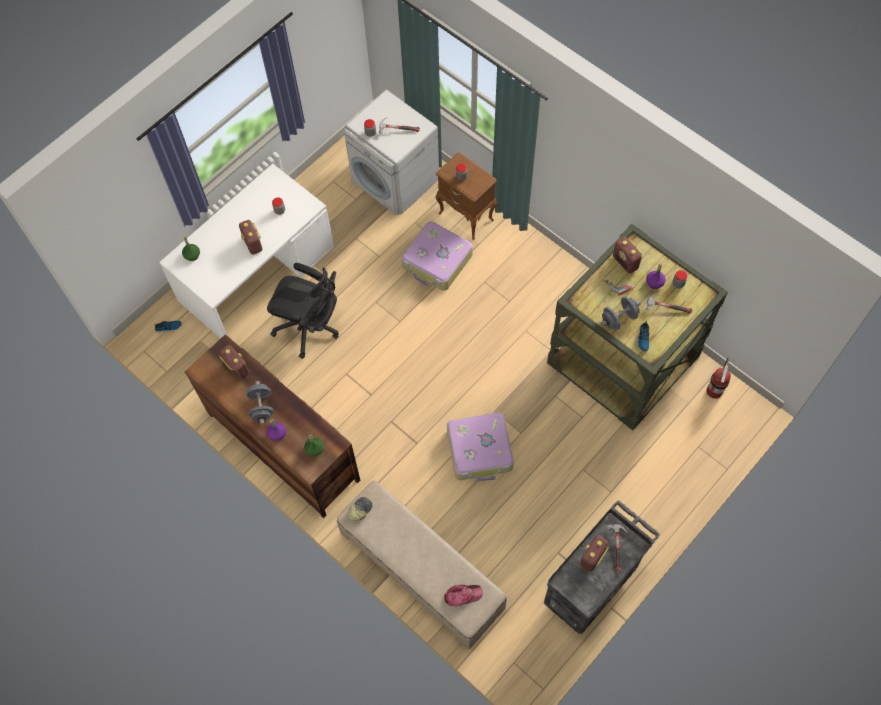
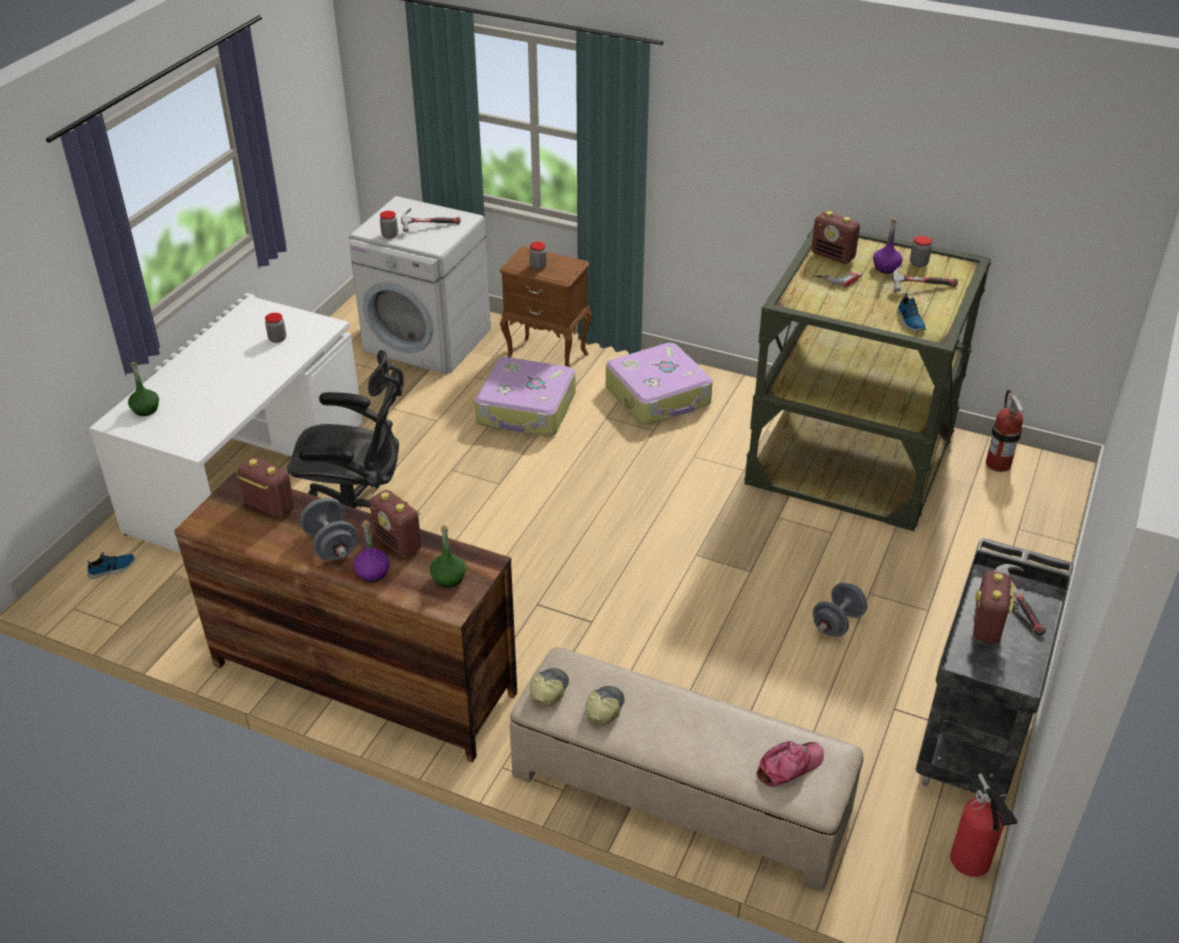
camera: 20 degrees left, 25 degrees down
(253, 244) = (246, 380): radio -> radio (398, 543)
(383, 530) = (603, 708): none -> cap
(480, 450) = (698, 607): suitcase -> suitcase (659, 396)
(551, 658) = (972, 863): none -> fire extinguisher
(619, 318) = (861, 309): grey dumbbell -> grey dumbbell (837, 623)

